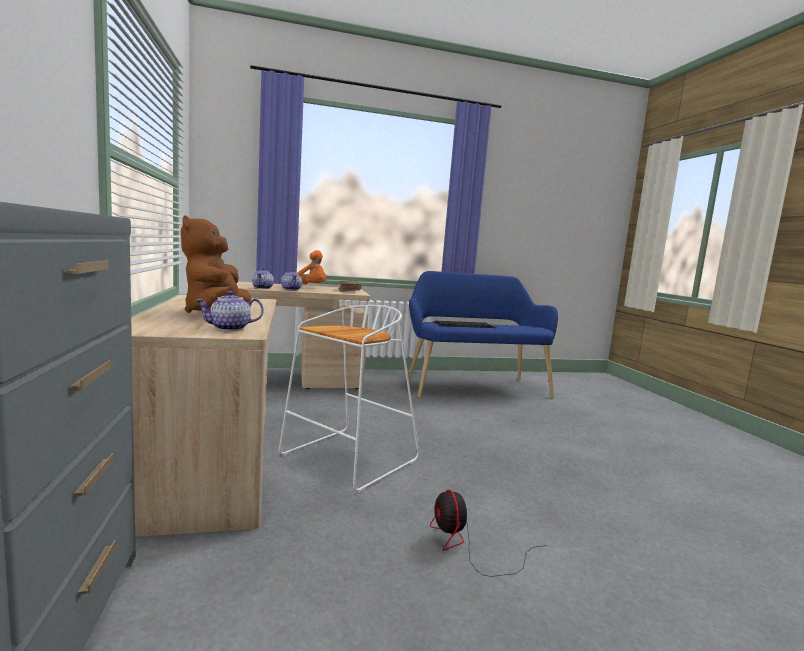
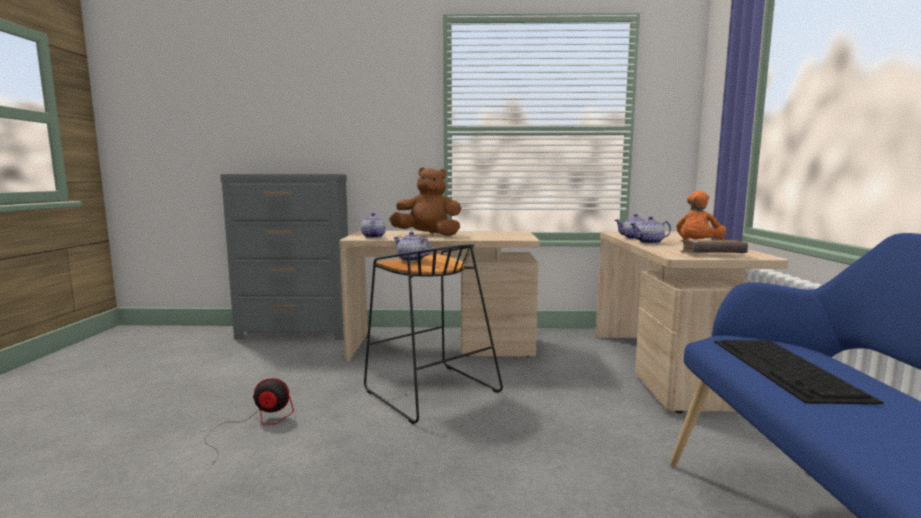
camera: 105 degrees right, 0 degrees up
(348, 333) = (411, 260): none -> teapot
(348, 459) = (429, 391): white stool -> black stool

